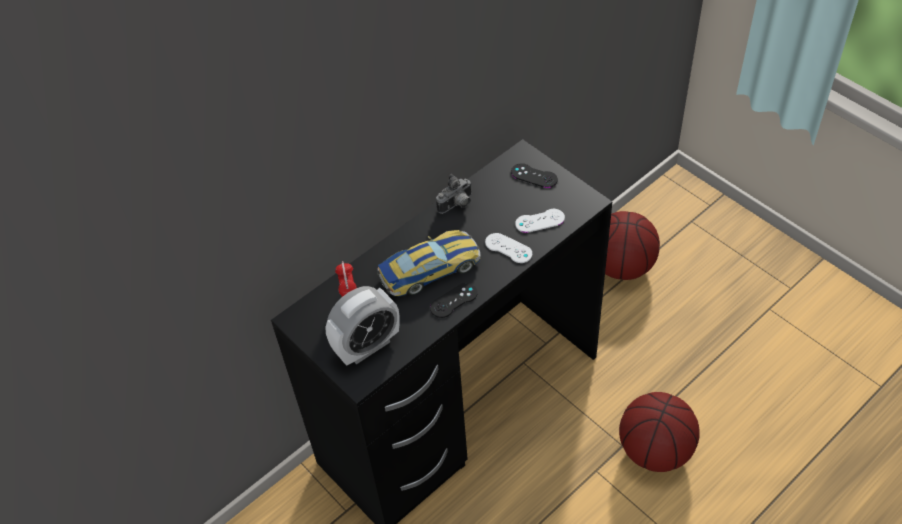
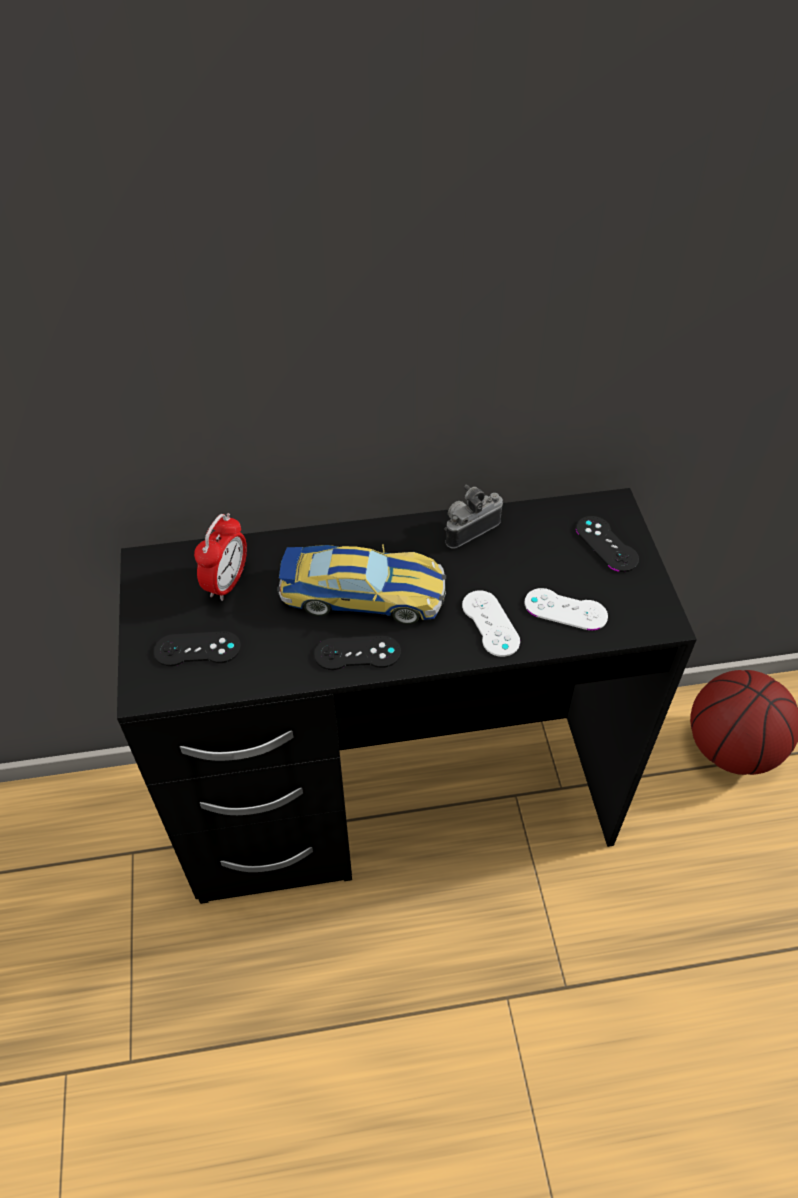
camera: 30 degrees right, 0 degrees up
(367, 346) = (197, 649): alarm clock -> black game controller
(457, 205) = (468, 529): camera -> camera turned 150 degrees clockwise
(655, 450) = (607, 1024): basketball -> none

